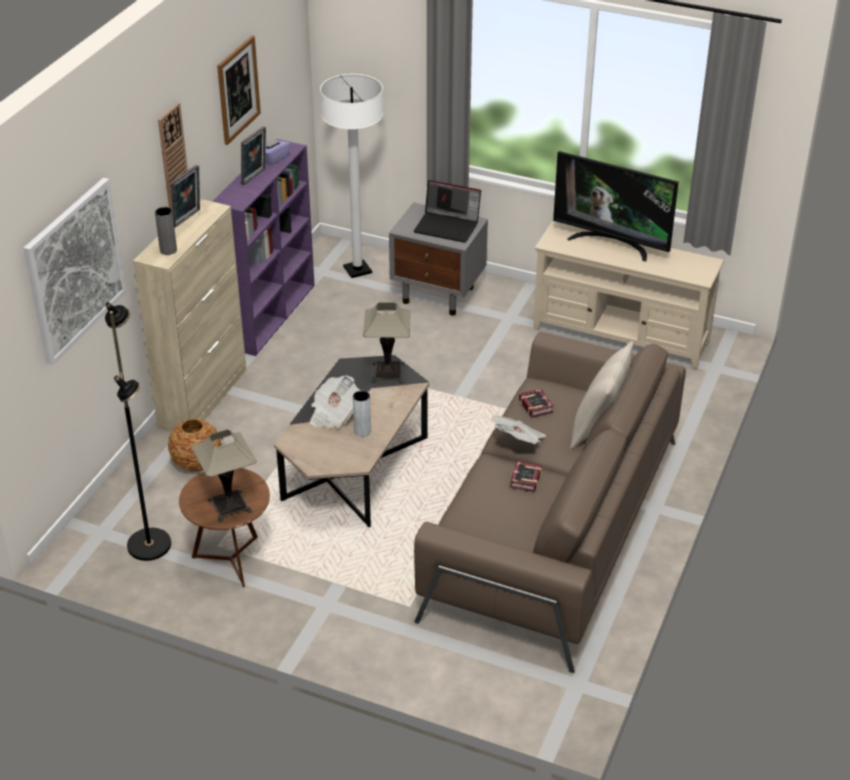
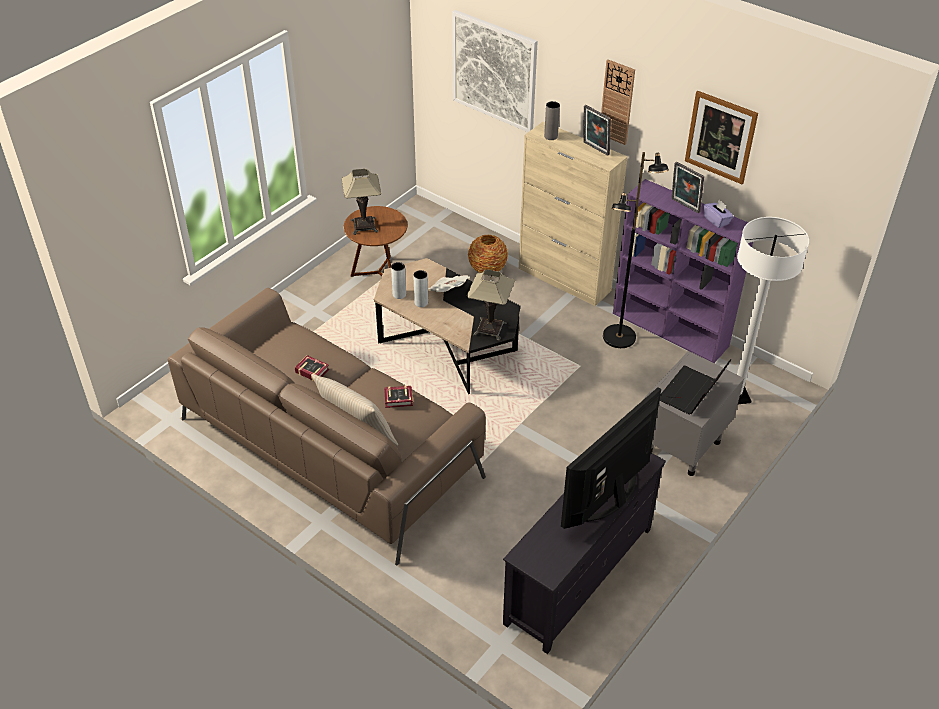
camera: 105 degrees right, 5 degrees up
(150, 545) = (411, 241): black floor lamp -> black floor lamp (619, 337)
(353, 452) = (399, 294): none -> grey vase
(518, 441) = (360, 379): newspaper -> none
(621, 335) = (579, 576): beige tv stand -> black tv stand

